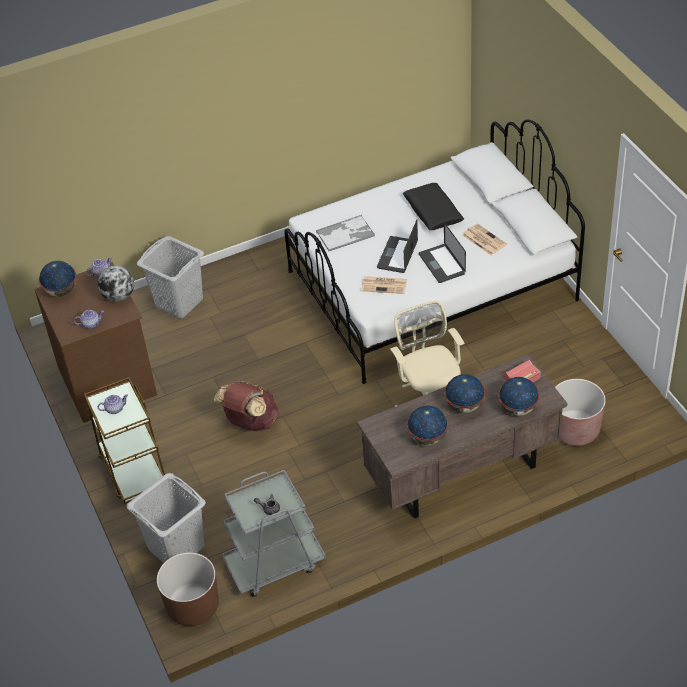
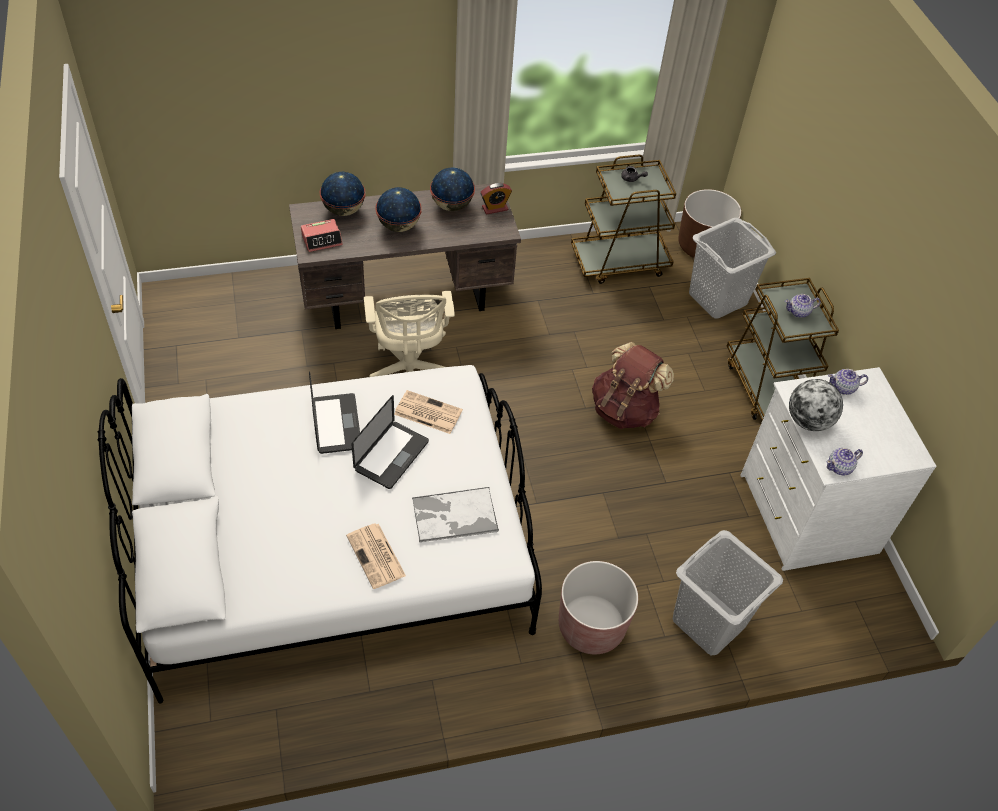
camera: 175 degrees left, 5 degrees up
(61, 291) = (894, 450): globe -> none
(108, 380) = (806, 513): brown dresser -> white dresser
(274, 564) = (620, 262): grey cart -> brown cart
(388, 445) = (495, 208): none -> alarm clock
(432, 212) = (307, 520): black pillow -> none
(483, 240) = (259, 449): newspaper -> newspaper (376, 556)
(575, 430) = (263, 311): brown planter -> brown planter (591, 626)

